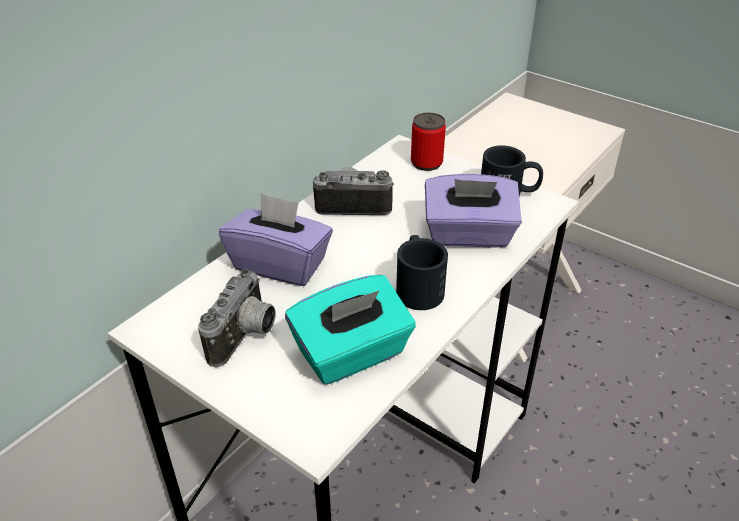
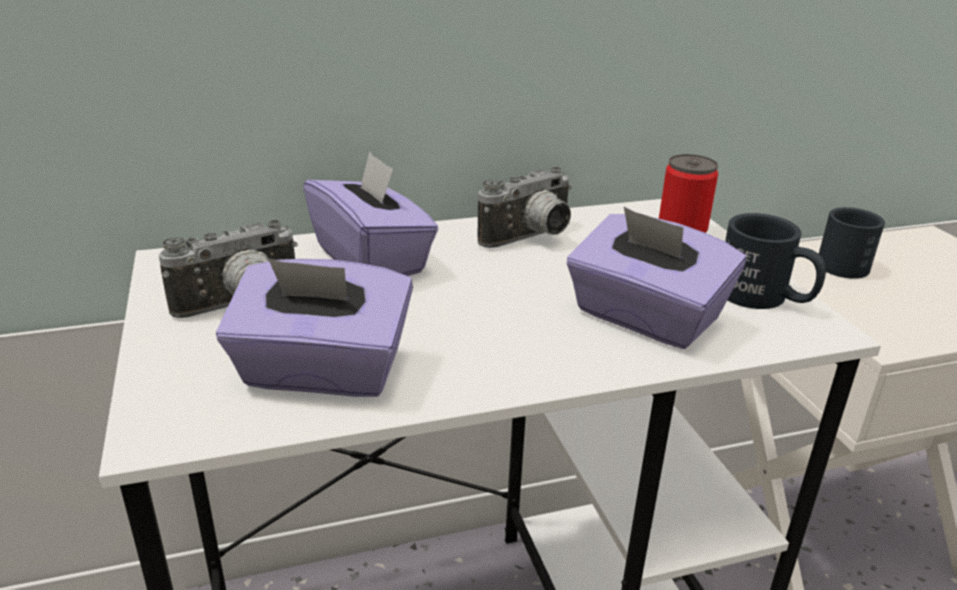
camera: 35 degrees right, 10 degrees down
(352, 354) = (322, 372): turquoise tissue box -> purple tissue box
(353, 205) = (531, 238): camera -> camera turned 105 degrees clockwise
(418, 286) = (500, 342): black mug -> black mug (844, 262)

